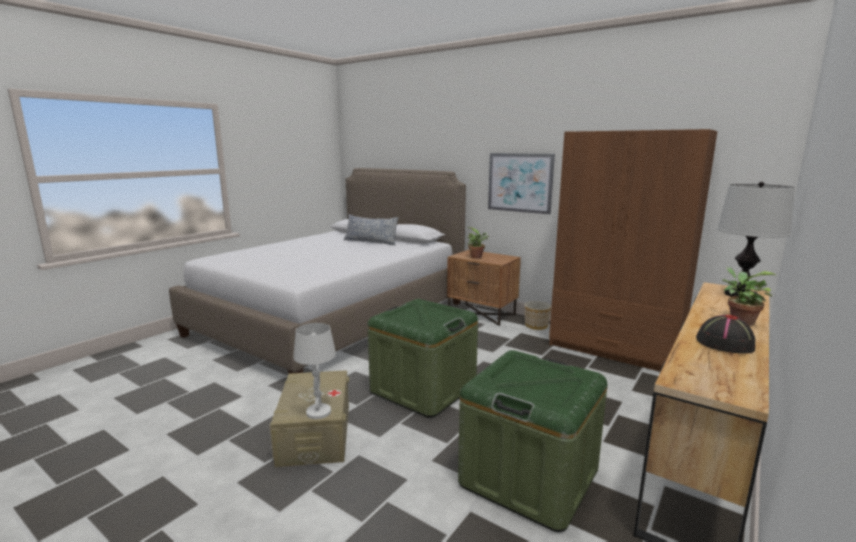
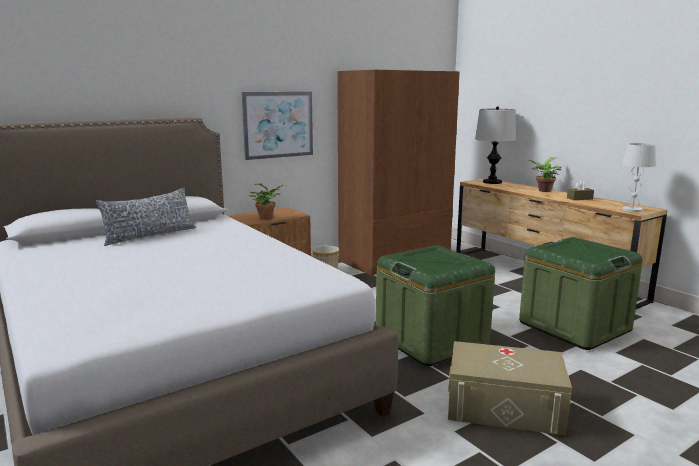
camera: 70 degrees left, 0 degrees up
(318, 412) = (547, 361): white table lamp -> white table lamp (632, 210)
(724, 343) = (579, 198): black hat -> brown tissue box

